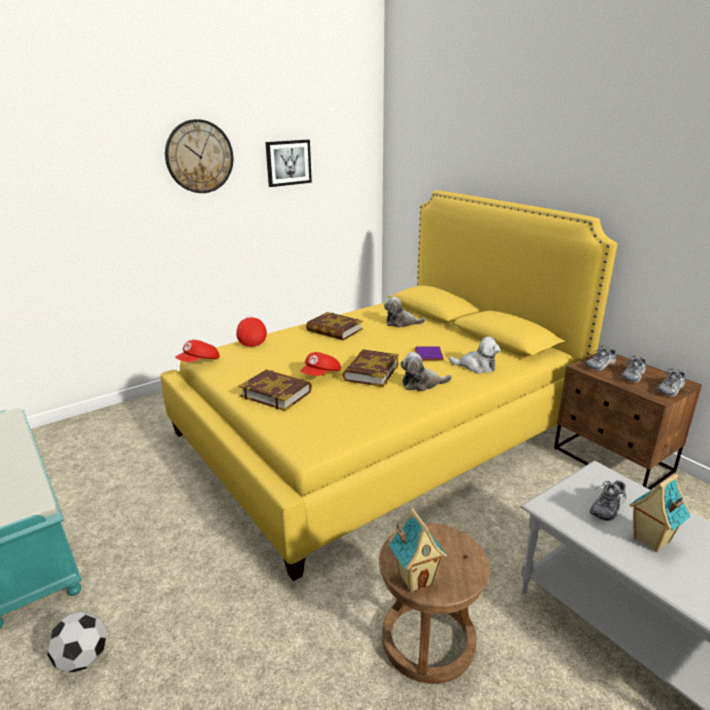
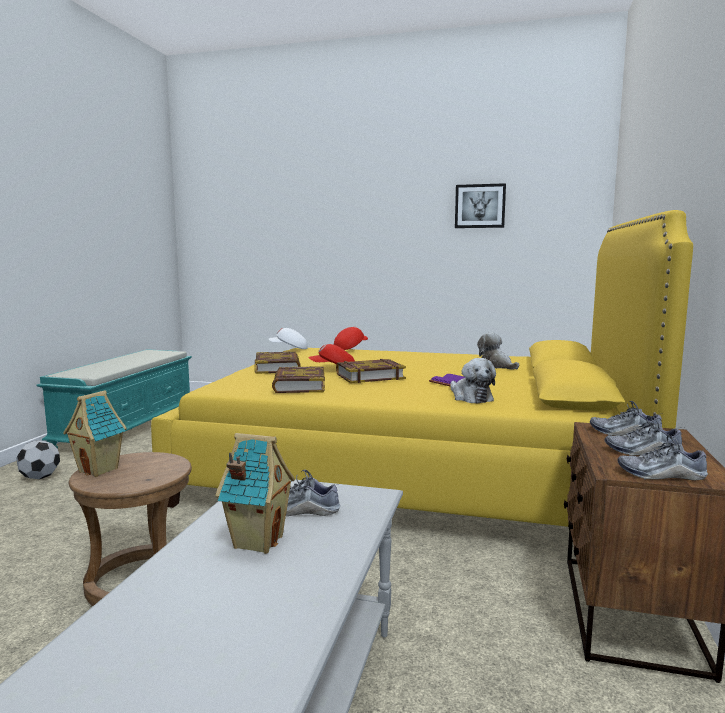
camera: 50 degrees right, 15 degrees down
(199, 156) = (389, 196): wall clock -> none
(199, 362) = (289, 348): red cap -> white cap
(334, 330) = (422, 357): book -> book (298, 385)
(422, 384) = (385, 391): plush toy -> none

